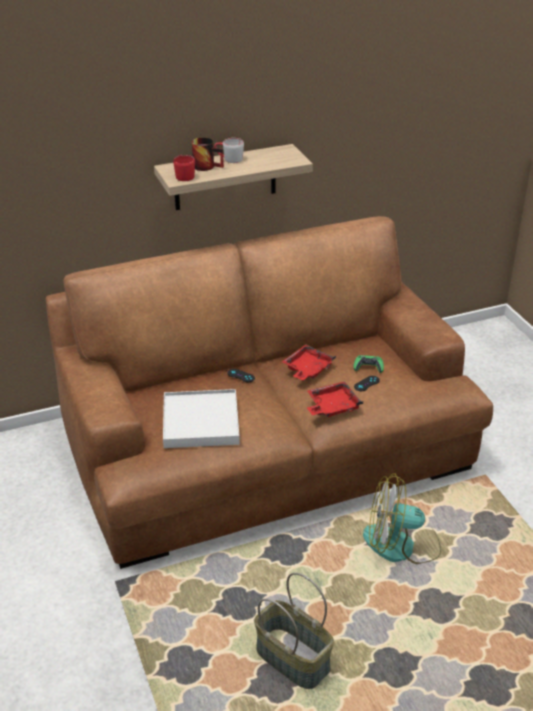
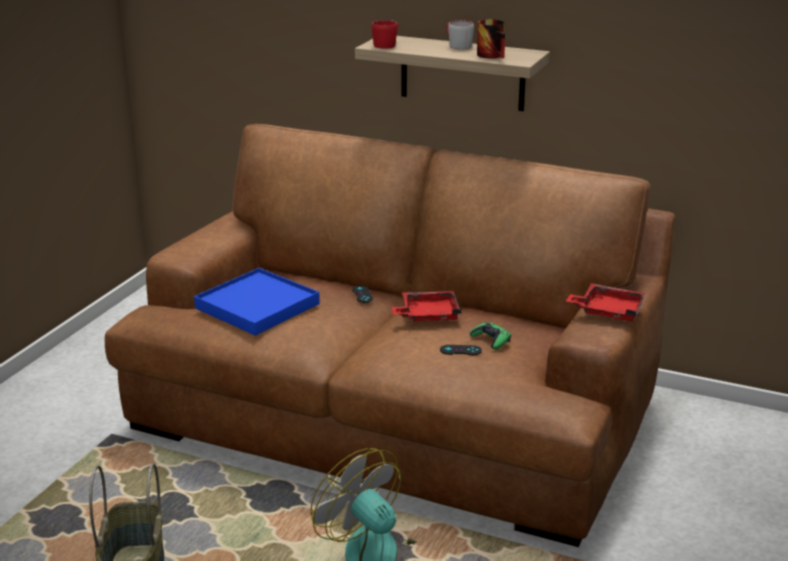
camera: 45 degrees right, 10 degrees down
(201, 422) = (257, 306): white tray -> blue tray
(208, 166) = (424, 44): mug -> mug (494, 56)
(332, 406) = (390, 350): red tray -> red tray (608, 311)

